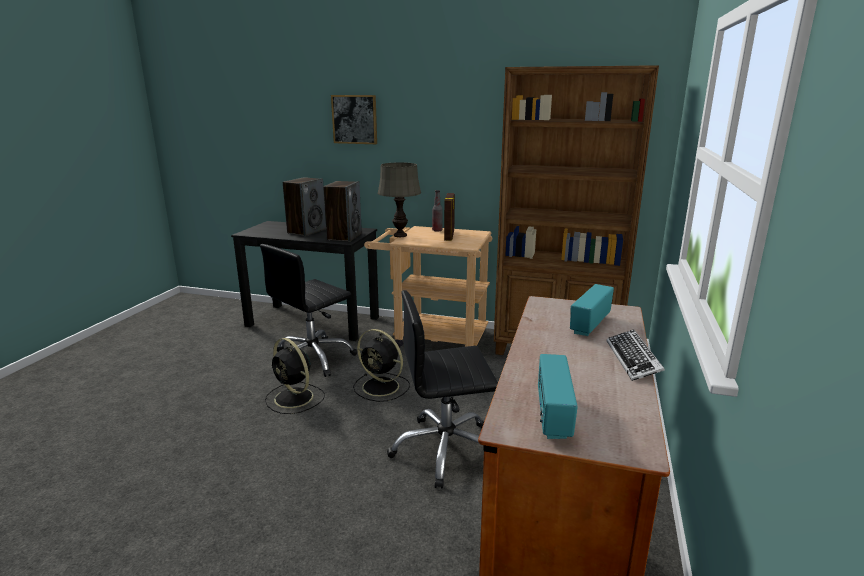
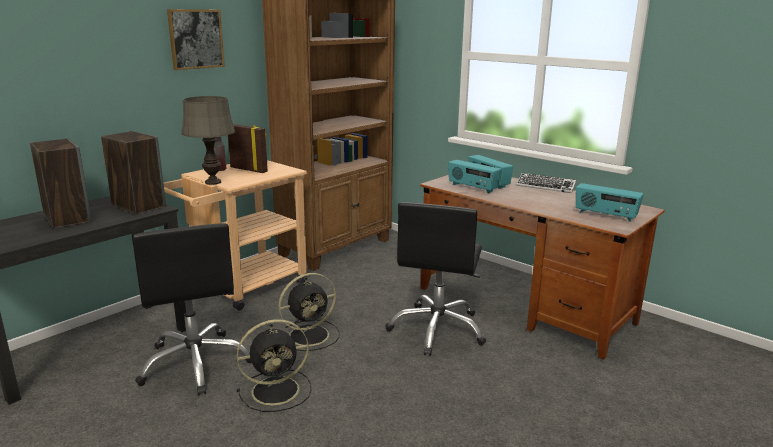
camera: 65 degrees left, 0 degrees up
(354, 119) = (84, 50): picture -> picture (196, 39)
(553, 320) = (472, 188): none -> radio

